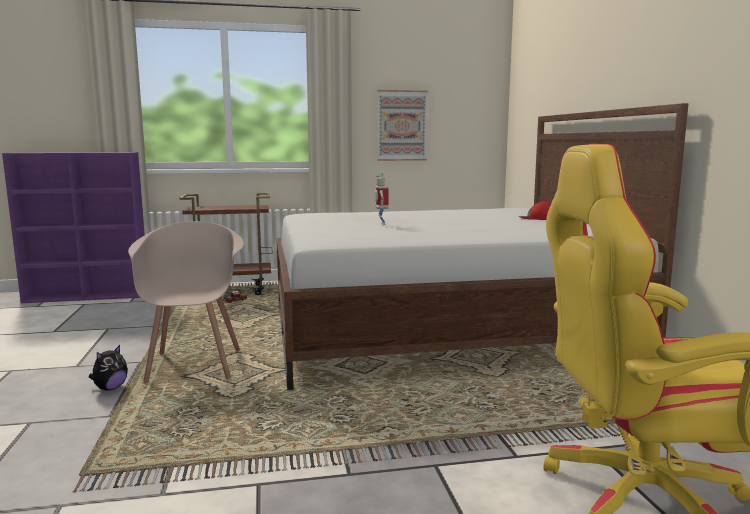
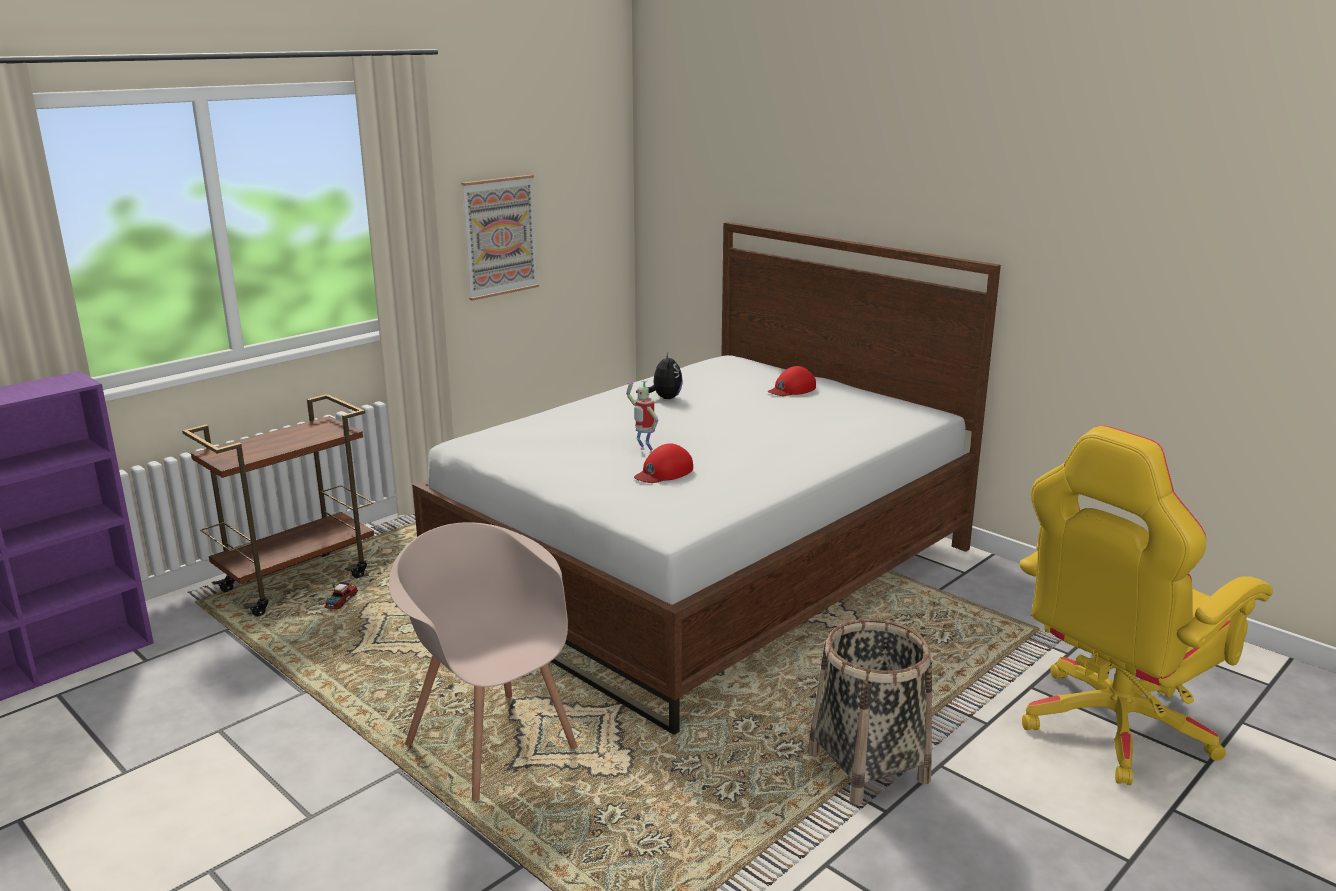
camera: 35 degrees left, 10 degrees up
(110, 388) = (439, 829): plush toy -> plush toy (665, 398)
(370, 229) = (663, 472): none -> red cap
(379, 446) = (868, 767): none -> basket

